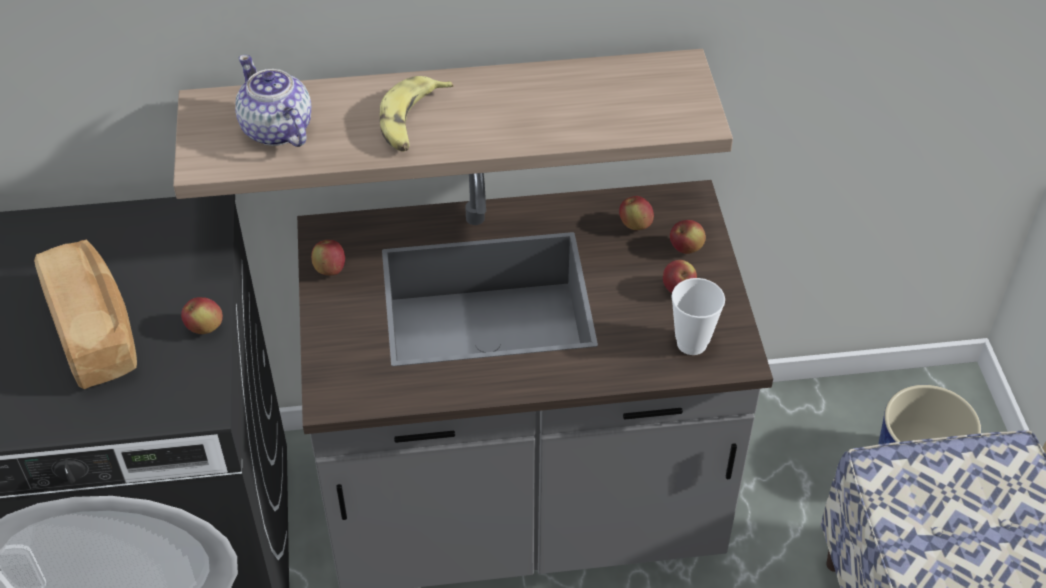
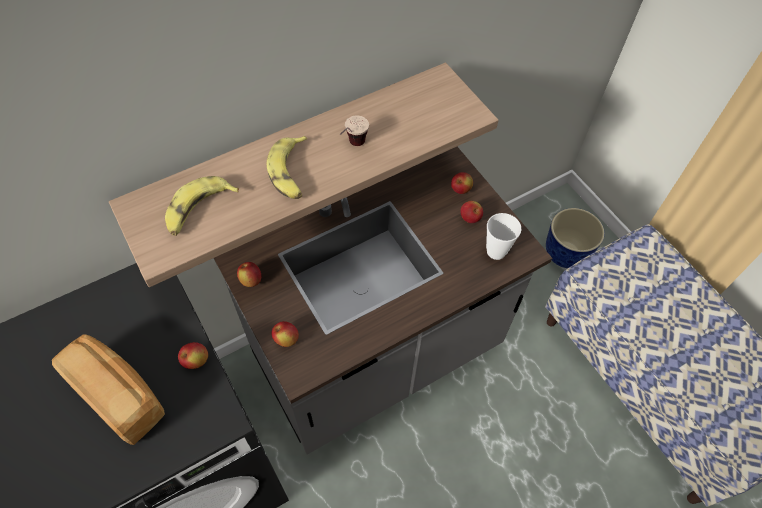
camera: 25 degrees left, 10 degrees up
(276, 130) = (199, 210): teapot -> banana
(509, 114) = (352, 147): none -> cup
(635, 225) = (423, 184): apple -> apple (286, 339)

